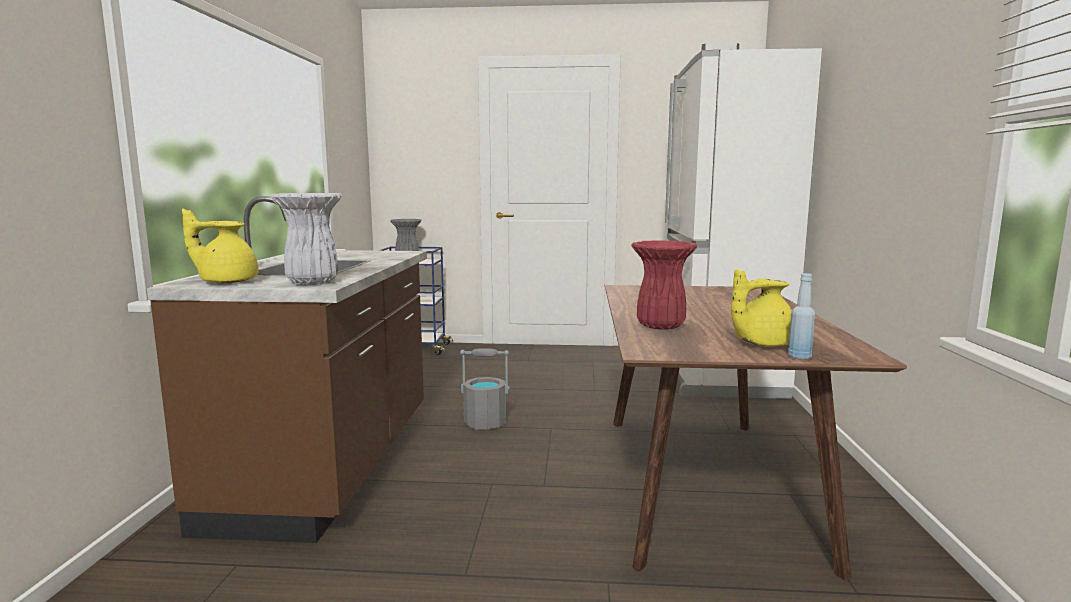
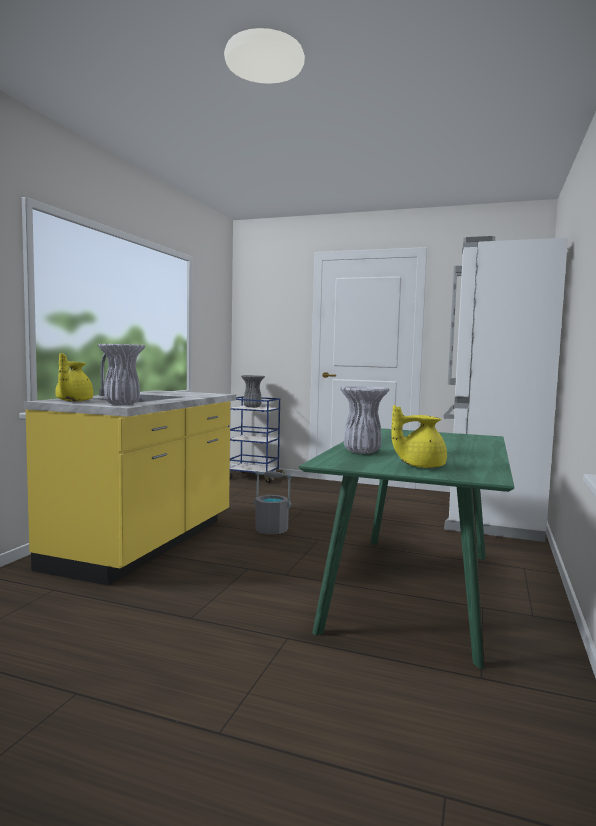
camera: 15 degrees right, 5 degrees down
(227, 281) = (73, 401): yellow teapot -> yellow teapot turned 105 degrees counterclockwise
(330, 466) = (145, 544): brown counter -> yellow counter
(661, 326) = (363, 452): red vase -> white vase
(705, 483) = (415, 590): brown dining table -> green dining table
(799, 357) = (434, 475): blue bottle -> none

